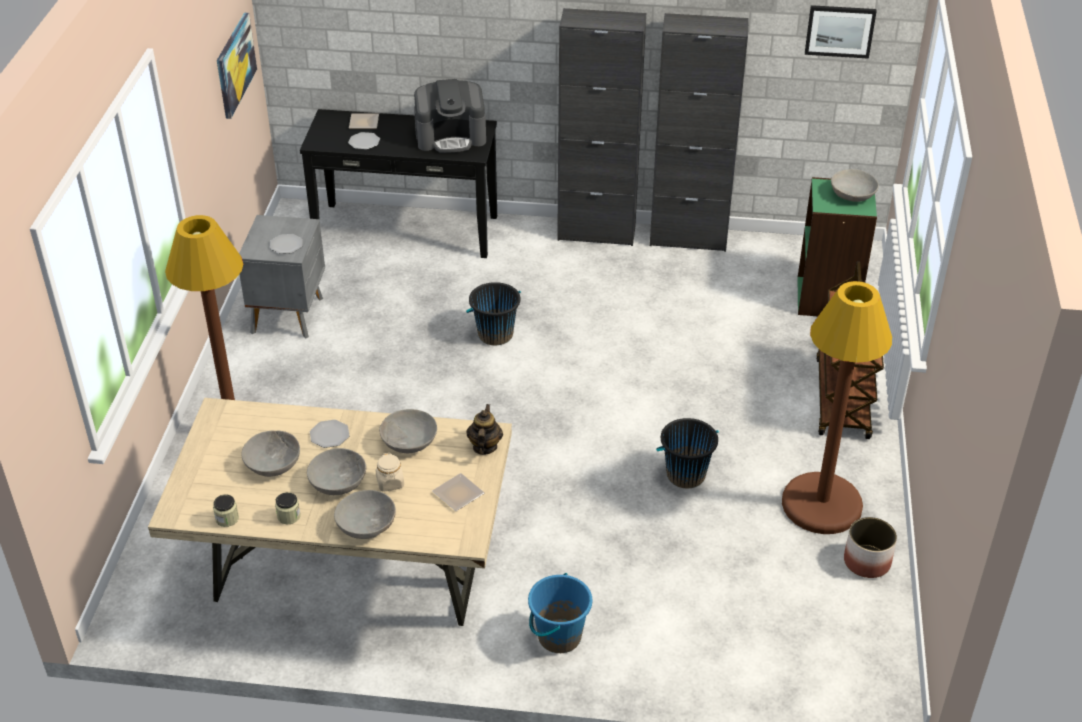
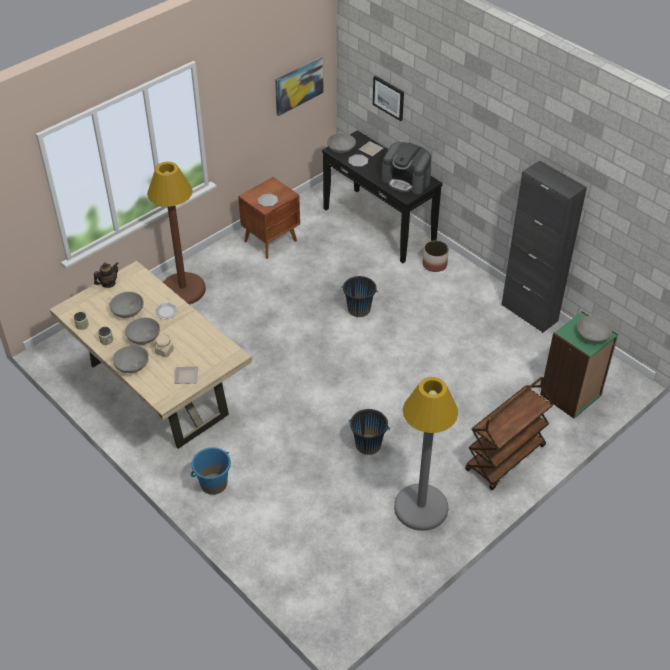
camera: 40 degrees right, 5 degrees up
(289, 315) = (271, 241): grey nightstand -> brown nightstand
(409, 442) = (195, 336): grey bowl -> grey bowl (341, 149)
(484, 447) = (225, 360): teapot -> teapot (108, 283)
(596, 233) = (479, 281): black cabinet -> none
(822, 504) = (421, 508): brown floor lamp -> grey floor lamp
(840, 31) = (641, 223): picture -> picture (388, 97)
(866, 561) = (407, 553): planter -> planter (434, 264)

